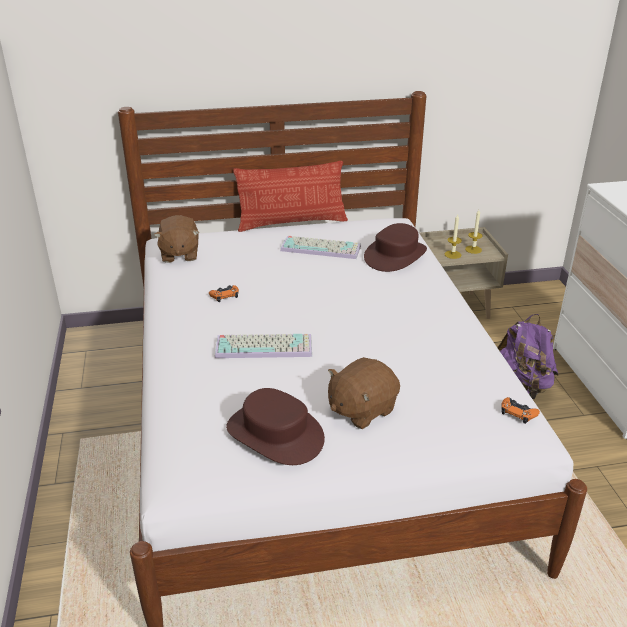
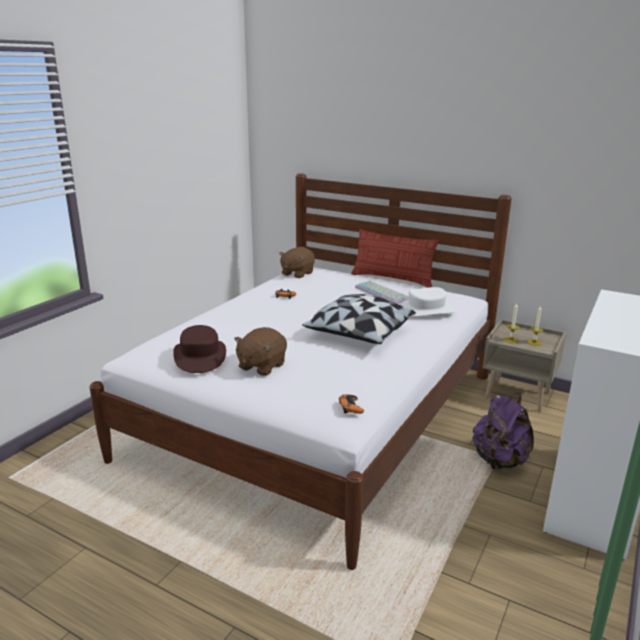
camera: 40 degrees right, 10 degrees down
(265, 346) = (263, 322): keyboard -> none
(361, 409) = (261, 366): brown plush toy -> brown plush toy turned 60 degrees counterclockwise
(385, 315) = (359, 334): none -> pillow
(395, 255) = (426, 311): brown hat -> white hat

